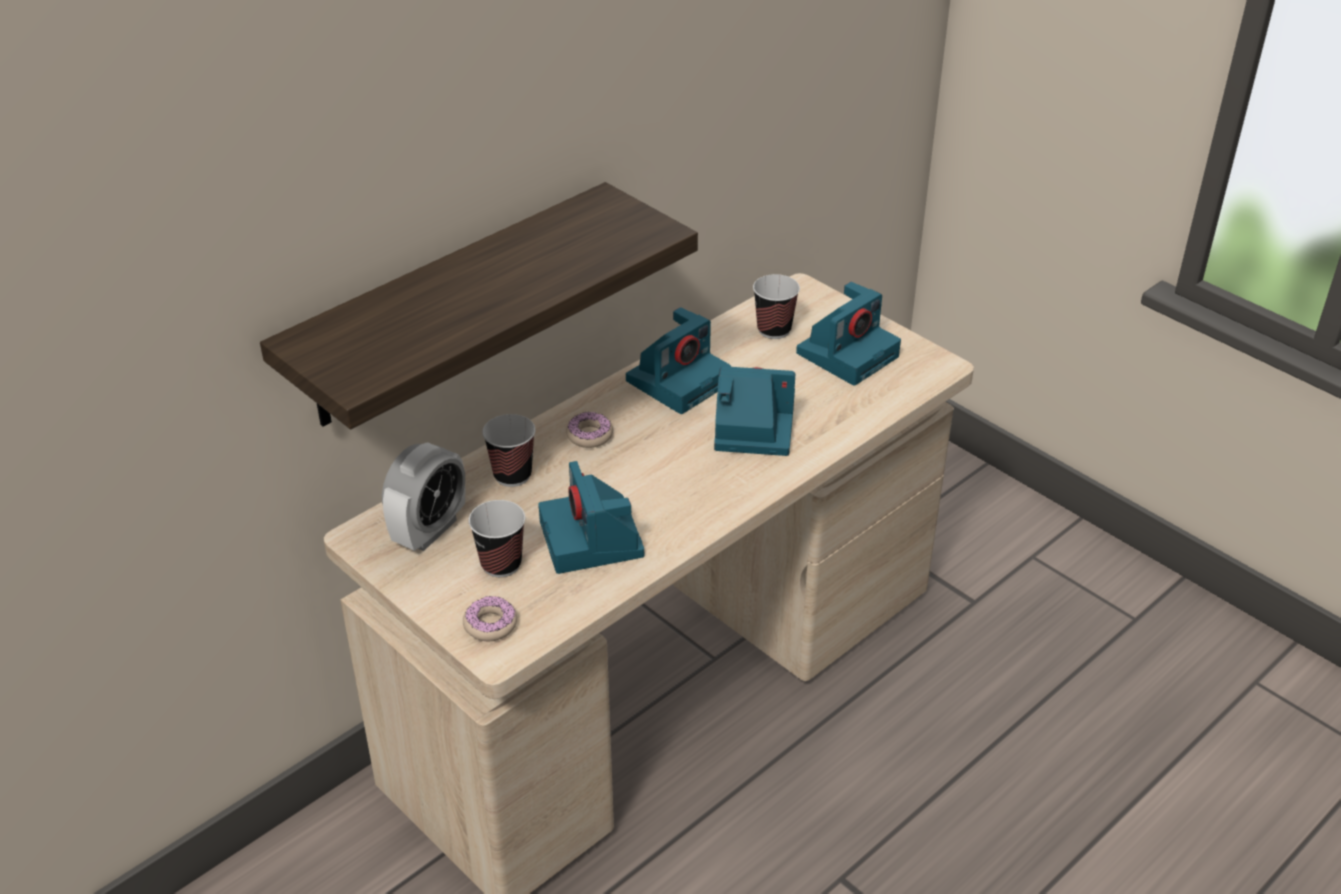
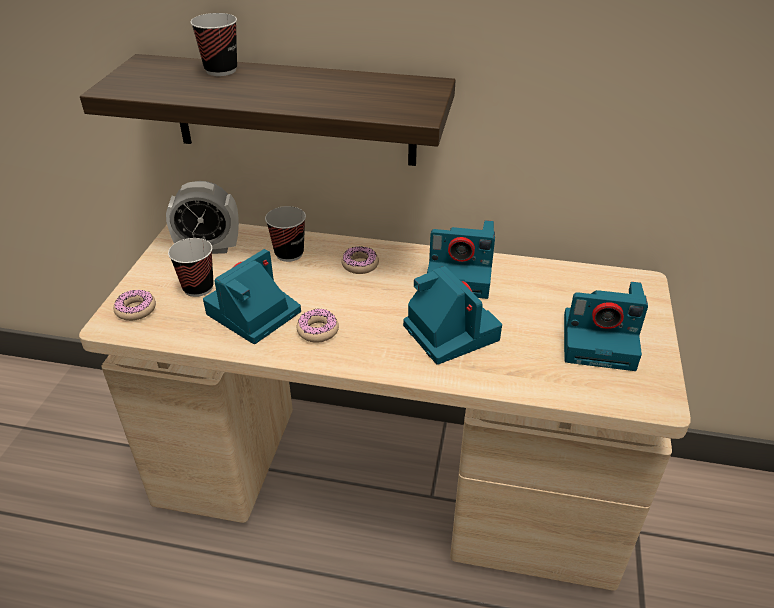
camera: 55 degrees right, 0 degrees up
(666, 507) = (318, 330): none -> donut
(774, 330) = (576, 291): cup -> cup (221, 70)

